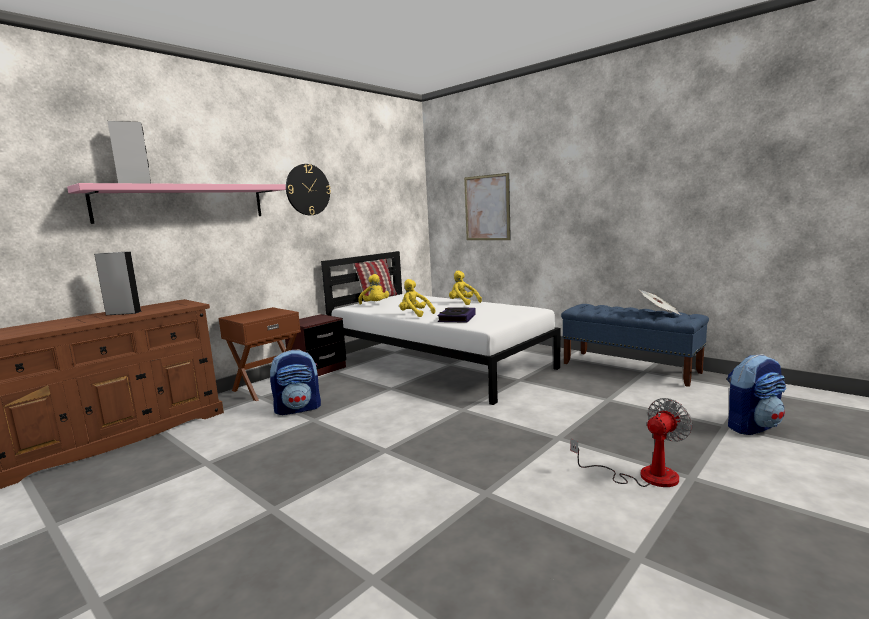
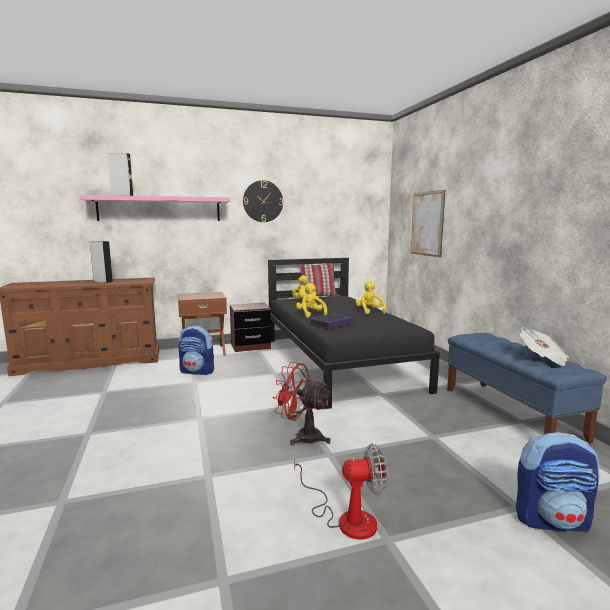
camera: 30 degrees right, 0 degrees up
(438, 363) = (338, 362): white bed -> black bed
(512, 432) = (302, 436): none -> red fan

